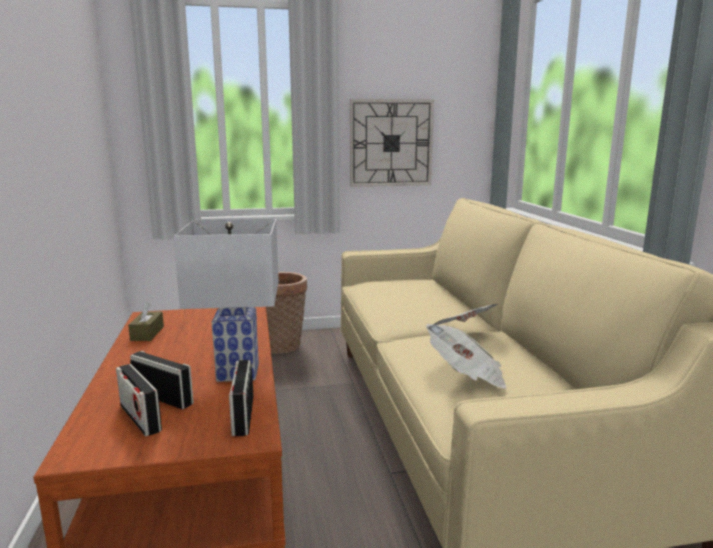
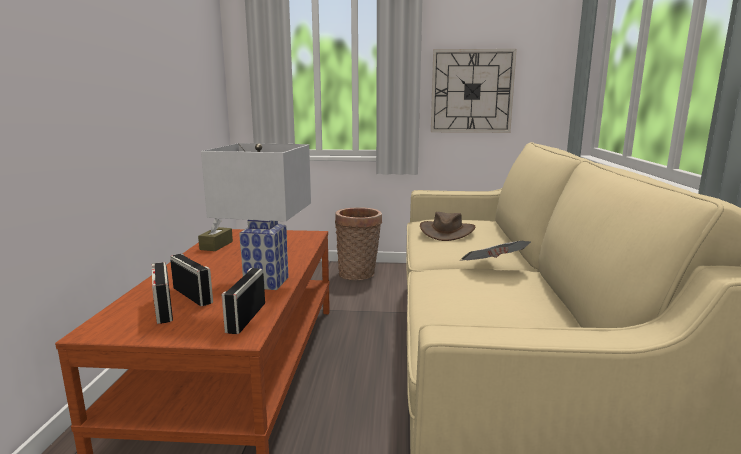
camera: 15 degrees right, 0 degrees up
(395, 296) = (446, 232): none -> brown hat
(466, 376) = (470, 306): newspaper -> none

